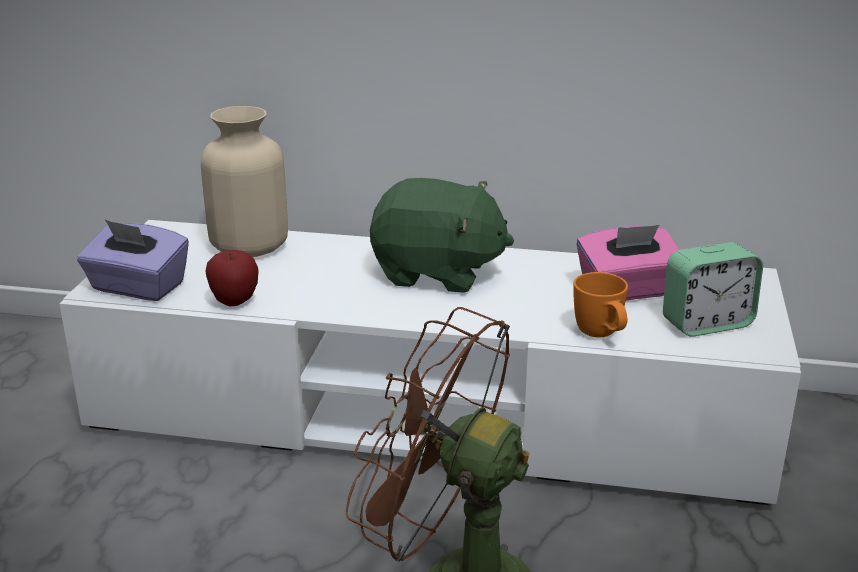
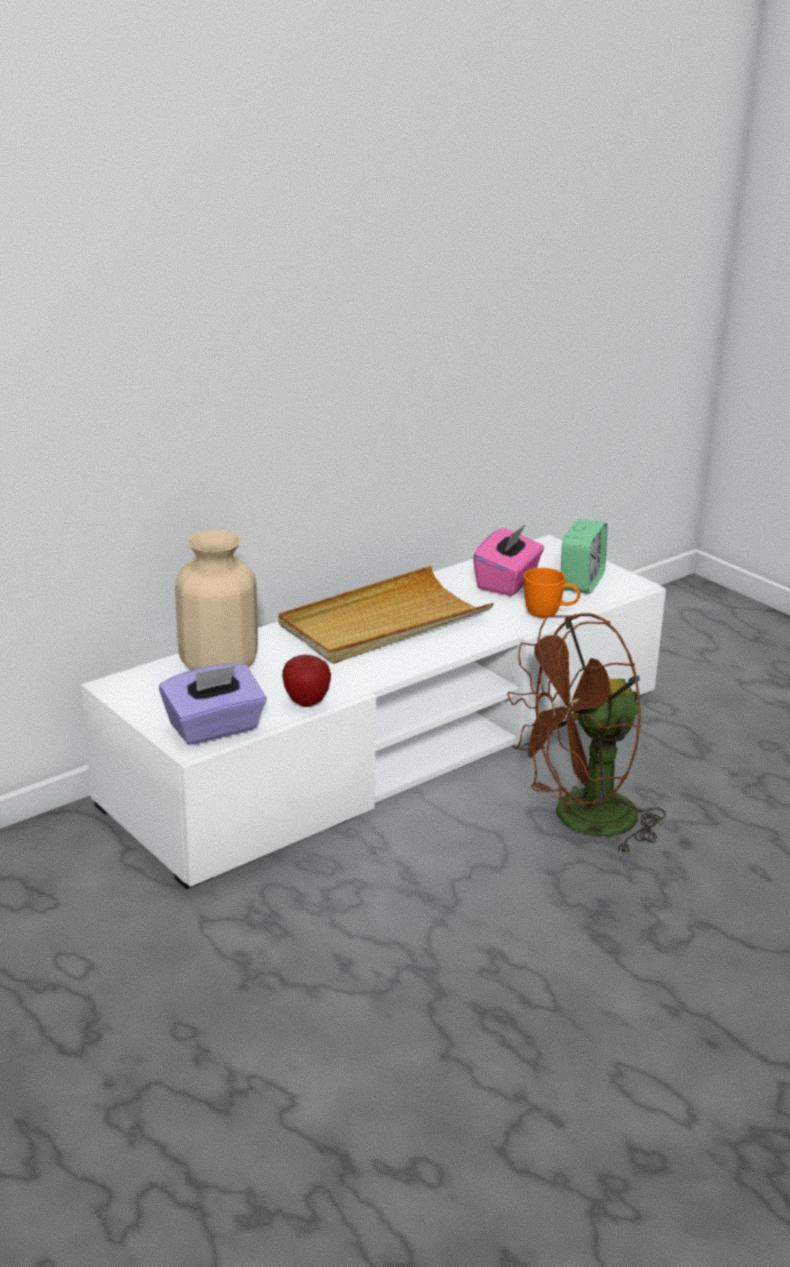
camera: 50 degrees left, 0 degrees up
(437, 273) = (383, 622): green plush toy -> beige tray

